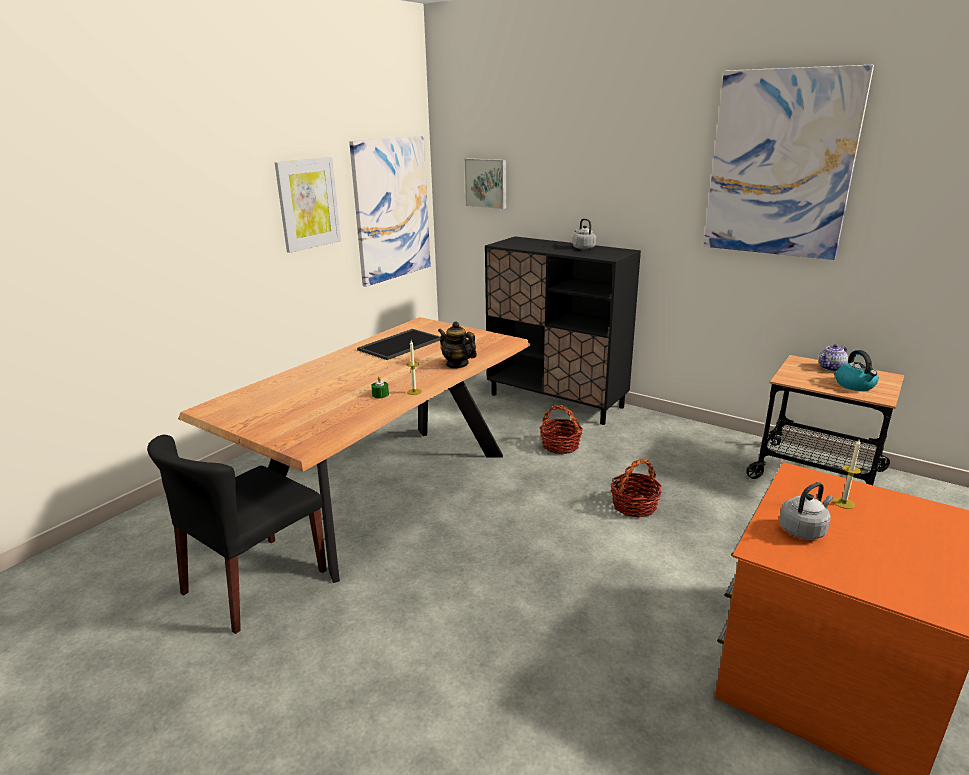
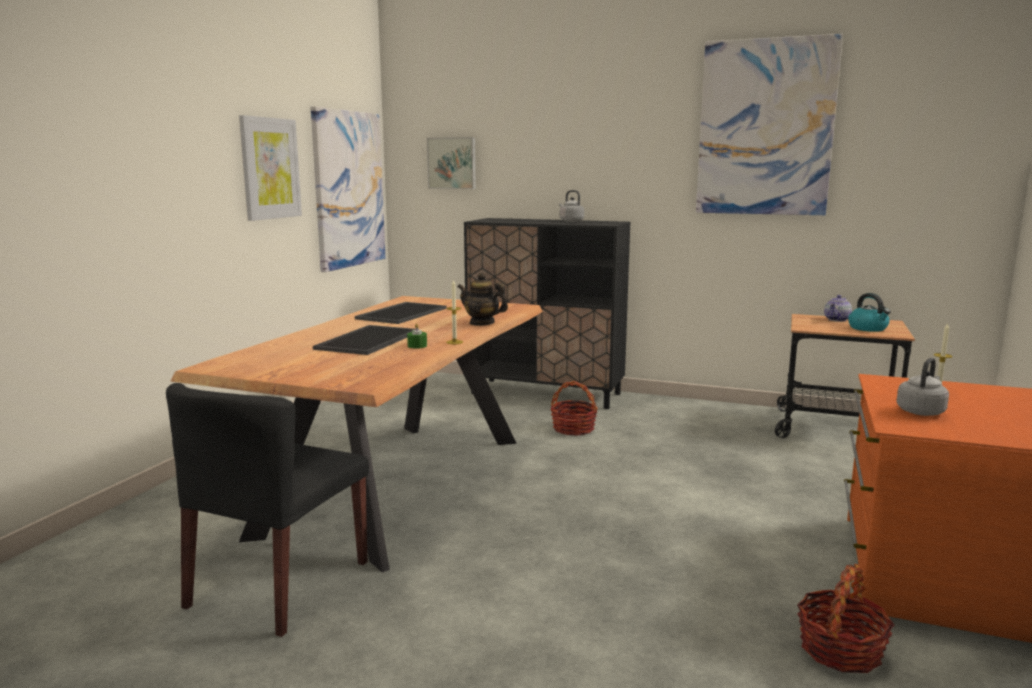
camera: 15 degrees left, 10 degrees down
(347, 383) = (369, 341): none -> tray
(634, 506) = (681, 469): basket -> basket (840, 650)

